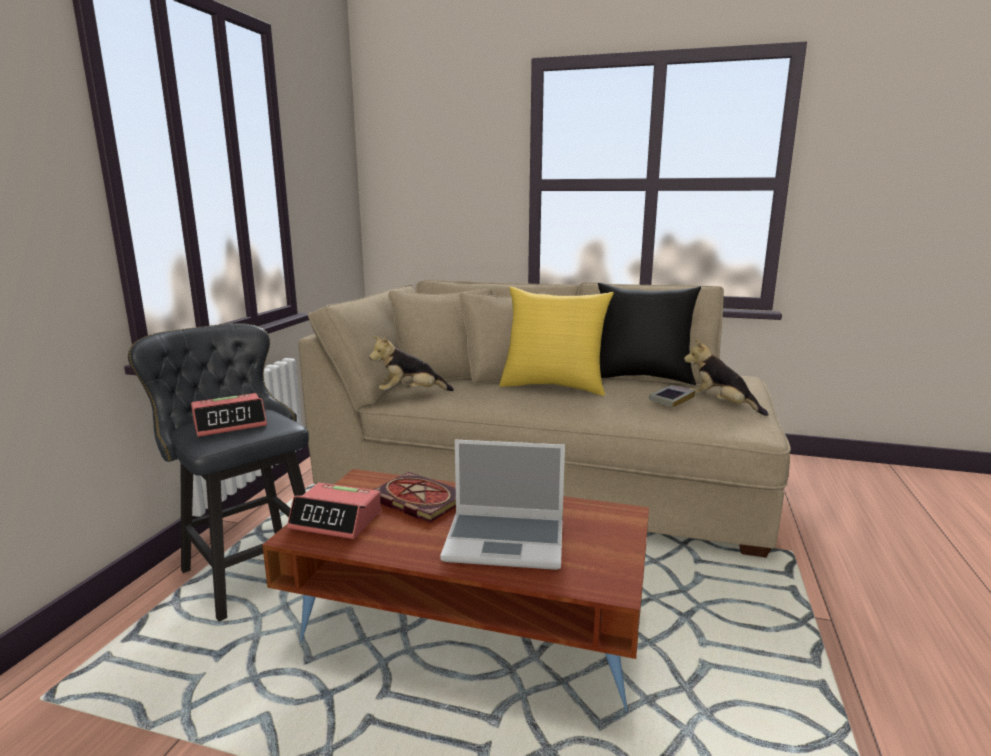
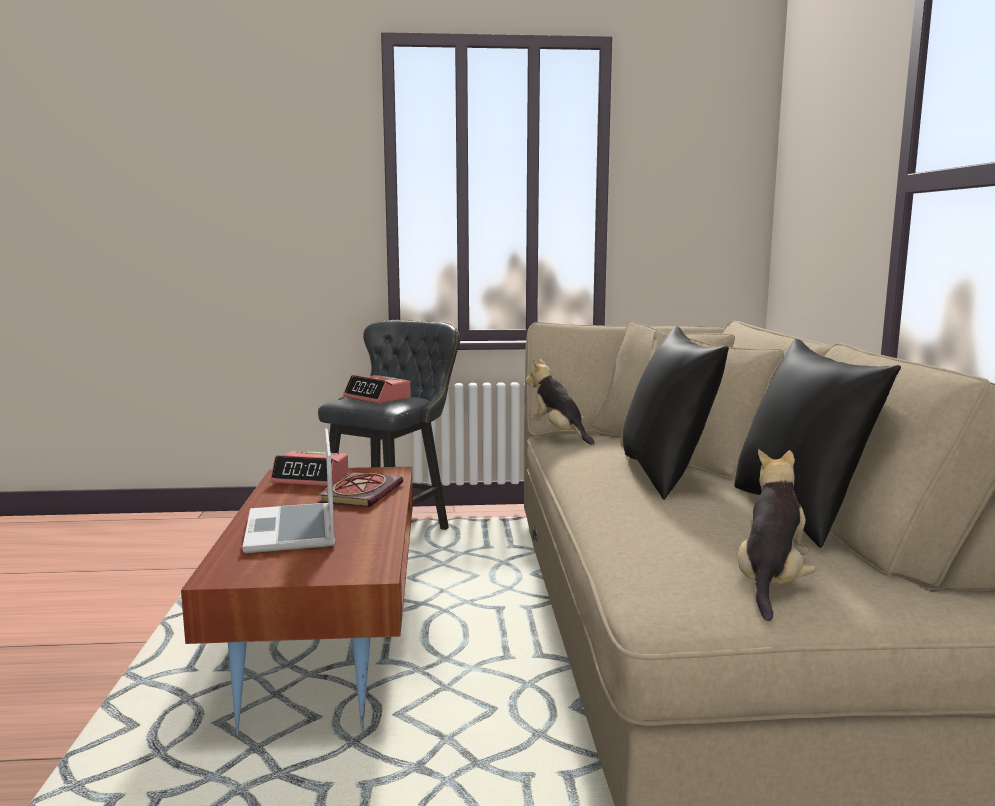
camera: 70 degrees right, 5 degrees down
(336, 520) = (311, 478): alarm clock -> alarm clock turned 75 degrees counterclockwise
(554, 386) = (667, 475): yellow pillow -> black pillow
(671, 399) = (700, 534): book -> none

